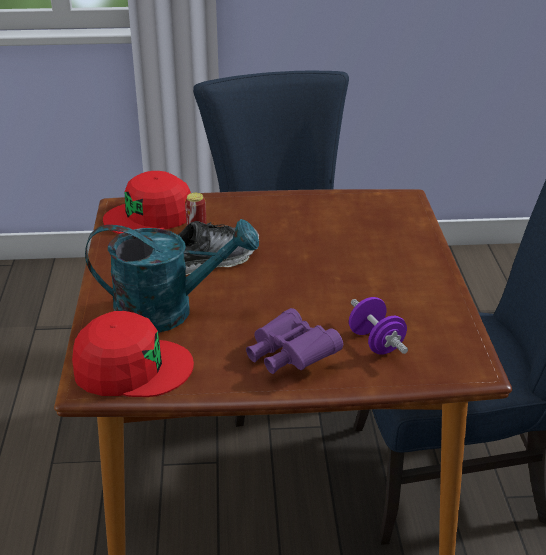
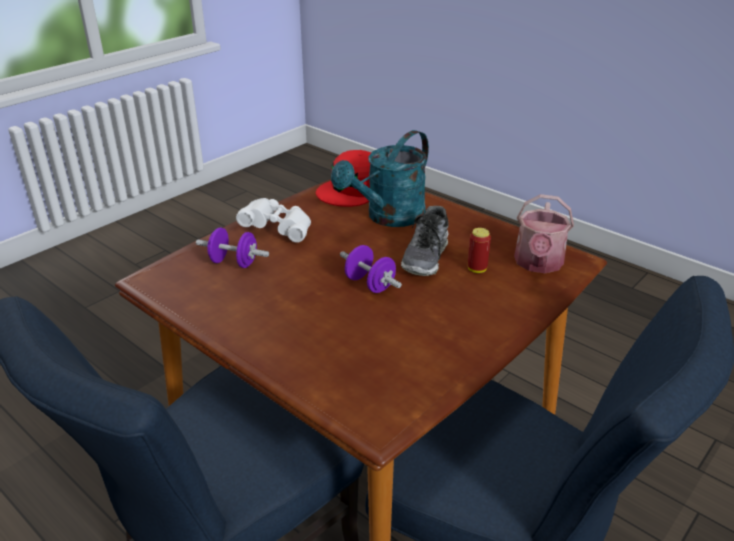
camera: 135 degrees right, 0 degrees up
(150, 216) = (538, 264): red cap -> watering can
(289, 357) = (278, 230): purple binoculars -> white binoculars
(290, 264) = (370, 284): none -> purple dumbbell

